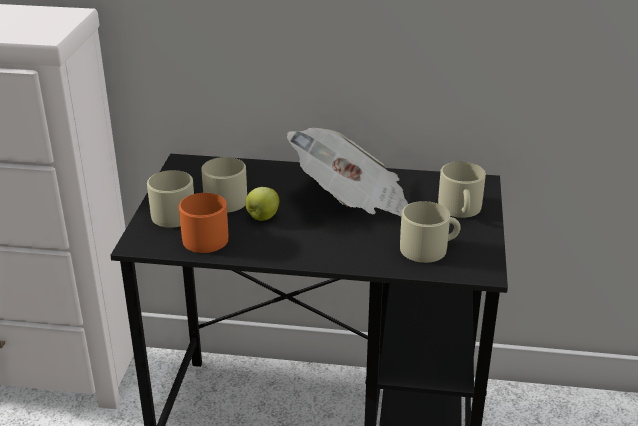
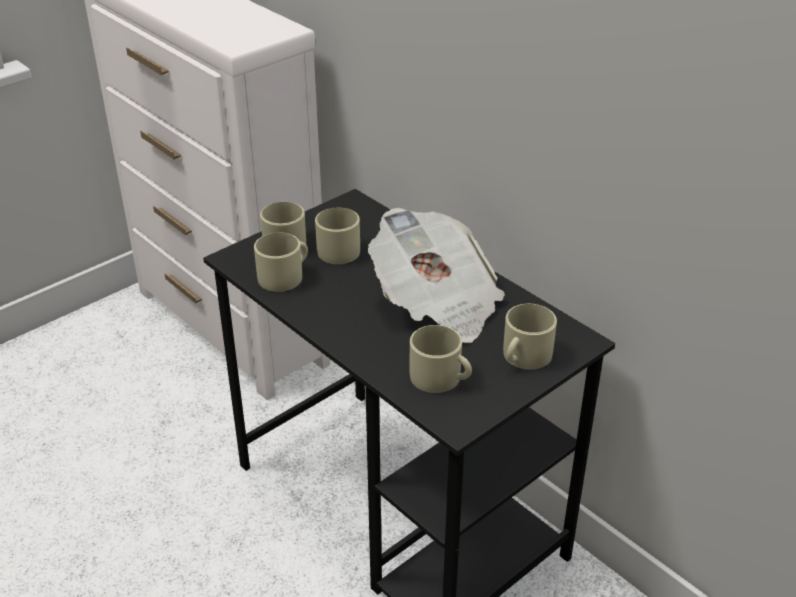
camera: 40 degrees right, 5 degrees up
(207, 236) = (285, 276): orange mug -> beige mug
(262, 217) = (346, 280): apple -> none

